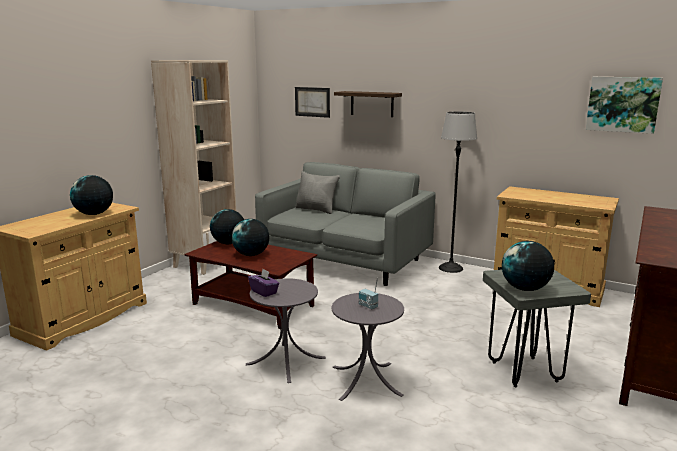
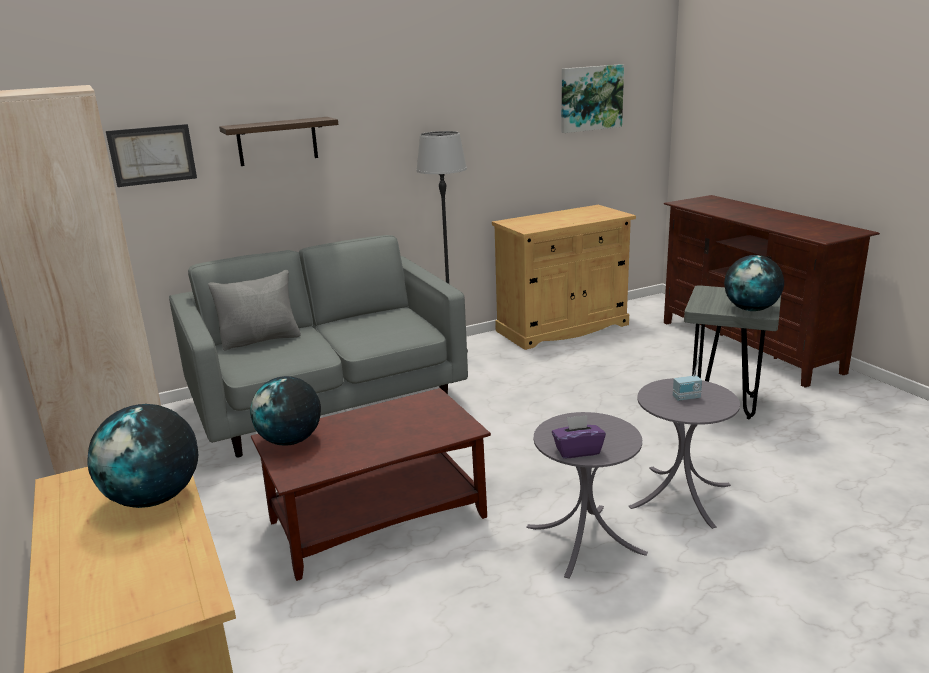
camera: 55 degrees left, 5 degrees up
(251, 255) = (376, 434): globe -> none

